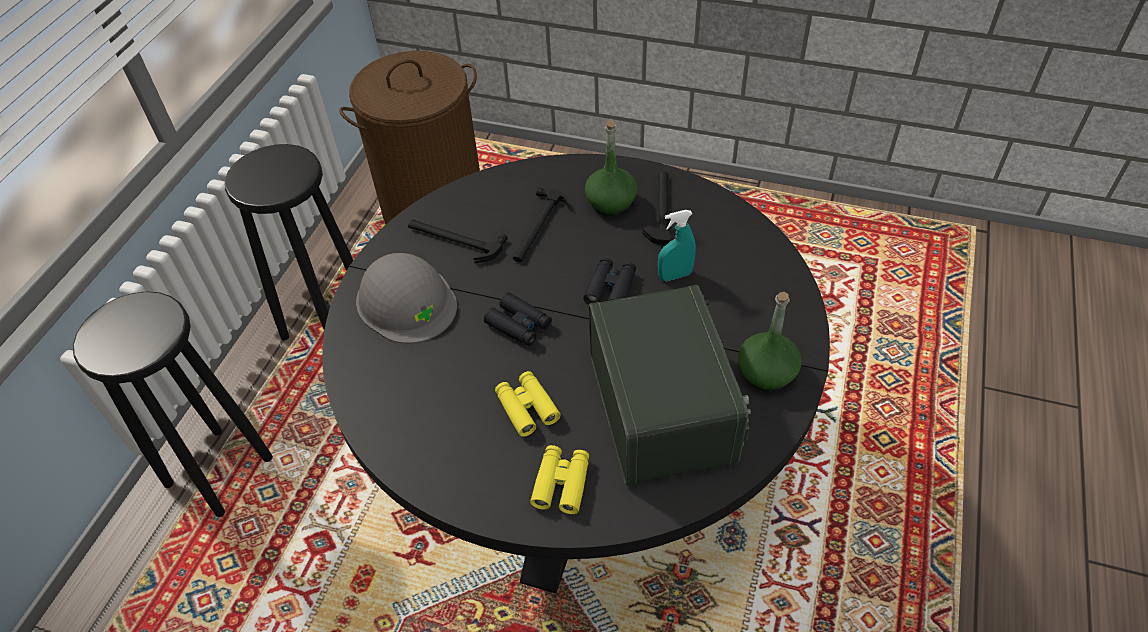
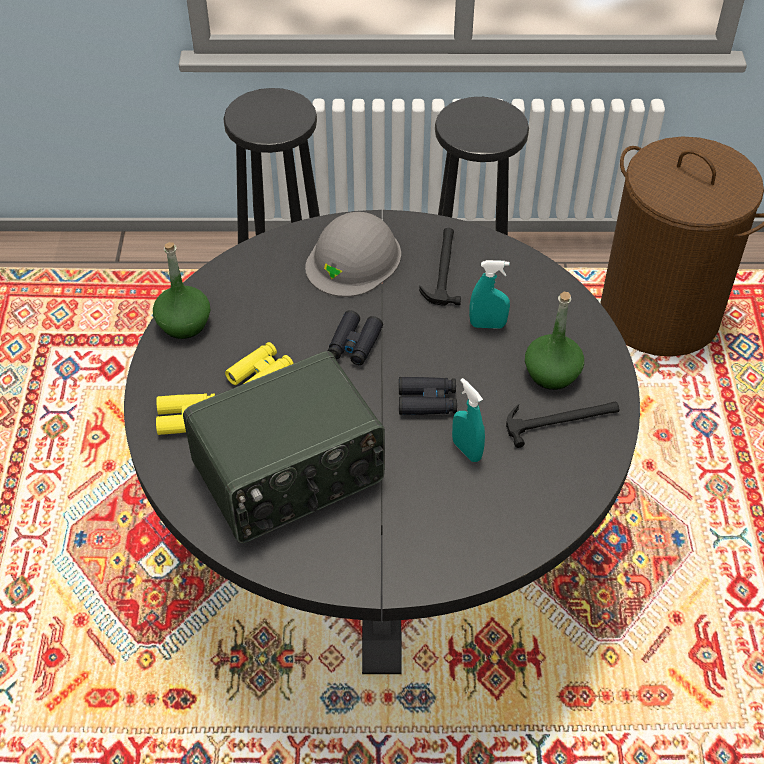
camera: 70 degrees right, 0 degrees up
(538, 228) = (487, 325): hammer -> turquoise spray bottle
(766, 373) = (359, 552): green bottle -> green bottle (183, 324)

